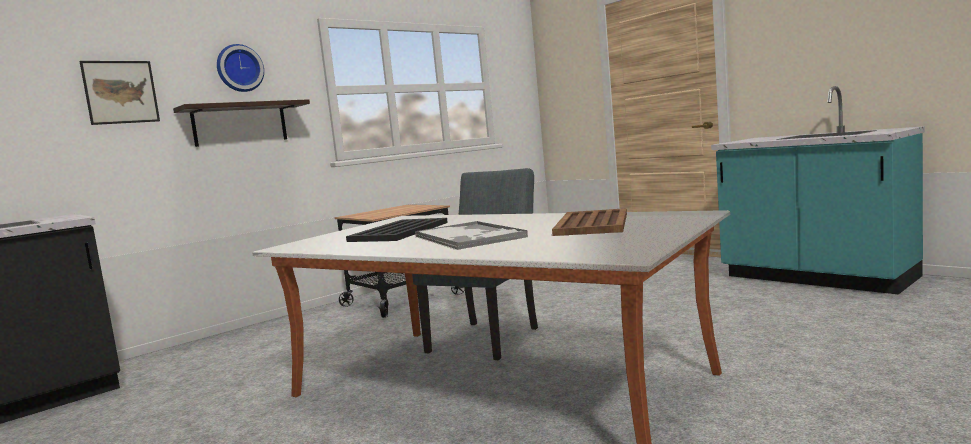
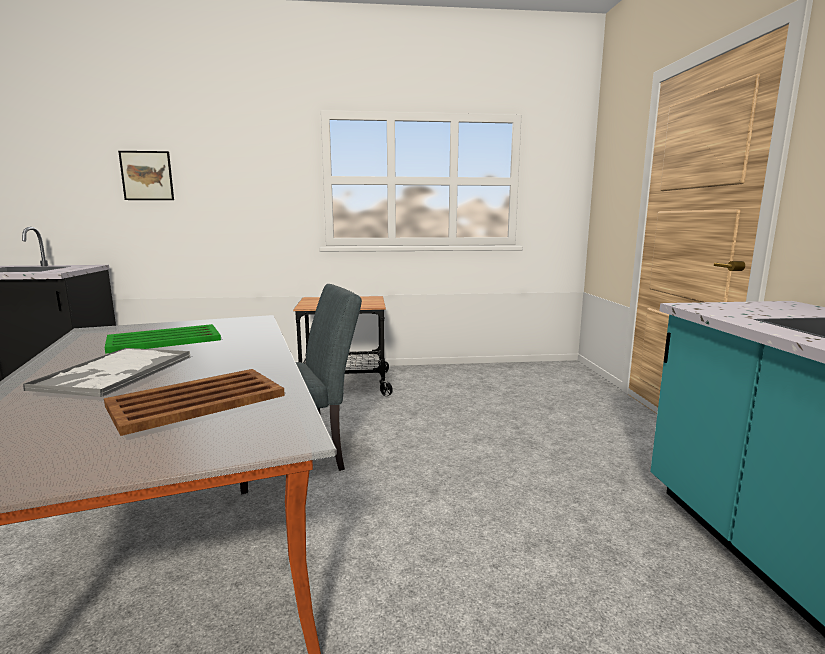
camera: 35 degrees right, 5 degrees up
(239, 68) = (241, 158): wall clock -> none
(240, 124) = (239, 206): shelf -> none
(400, 231) = (165, 340): black tray -> green tray

